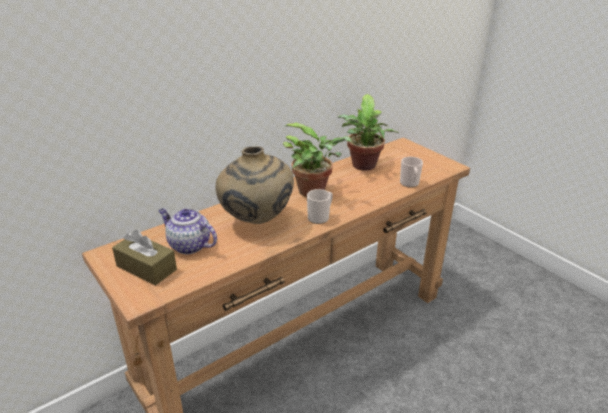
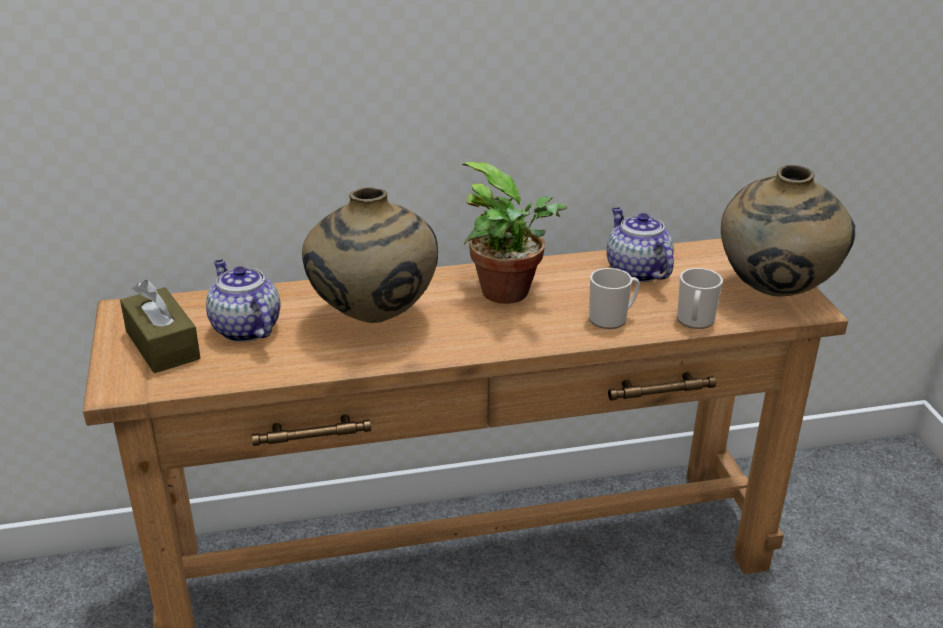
camera: 25 degrees right, 0 degrees up
(320, 217) = (481, 338): mug -> mug (612, 319)
(363, 167) = (636, 271): potted plant -> teapot
(431, 162) = (775, 293): none -> beige vase

